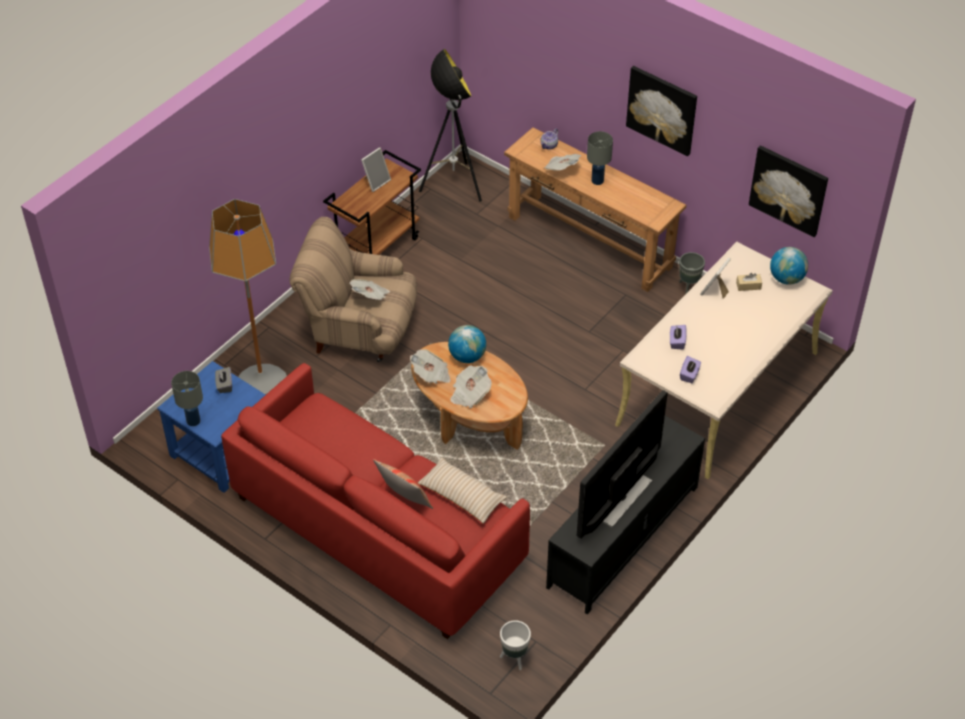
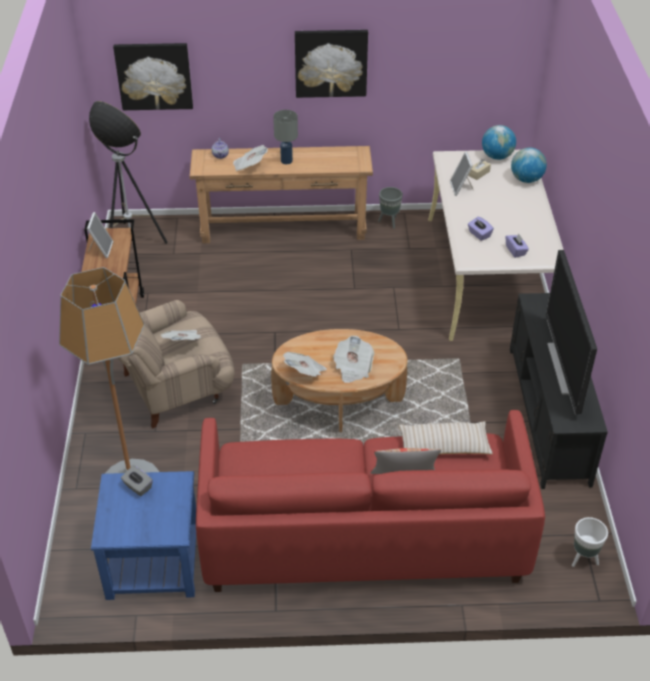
camera: 40 degrees left, 5 degrees down
(193, 420) = (141, 536): grey table lamp -> none
(467, 356) = (317, 342): globe -> globe (526, 179)
(789, 190) = (470, 79): picture -> picture (154, 76)

